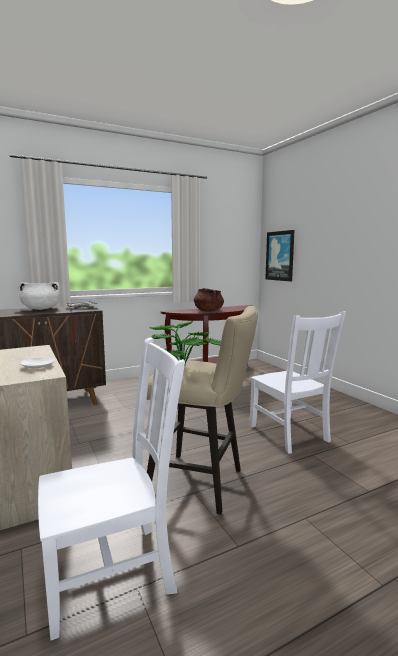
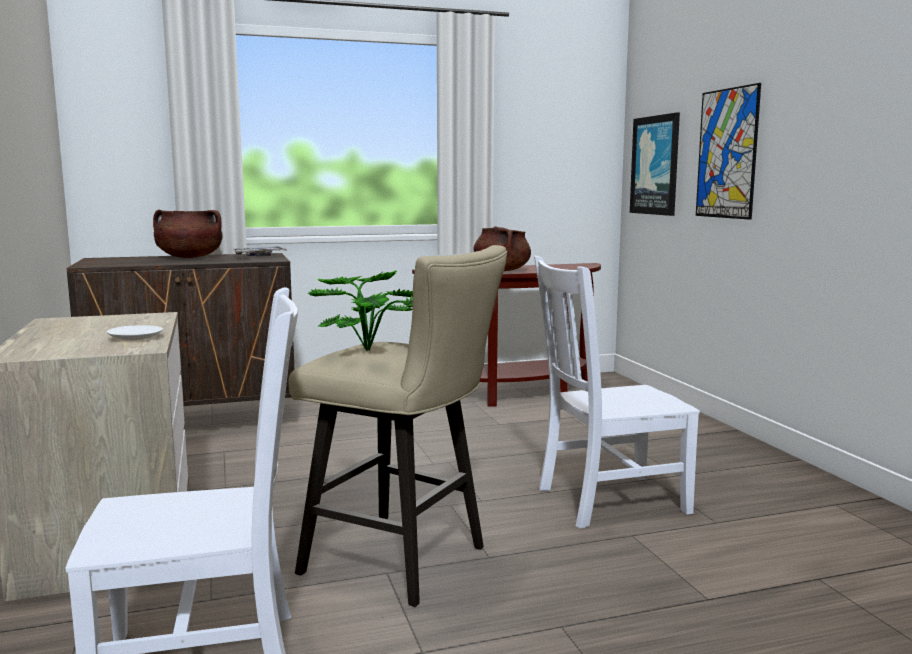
camera: 10 degrees right, 0 degrees up
(41, 309) = (189, 257): white cooking pot -> brown cooking pot
(290, 434) = (607, 501): white chair -> white chair turned 90 degrees clockwise
(323, 251) = (727, 153): none -> picture

